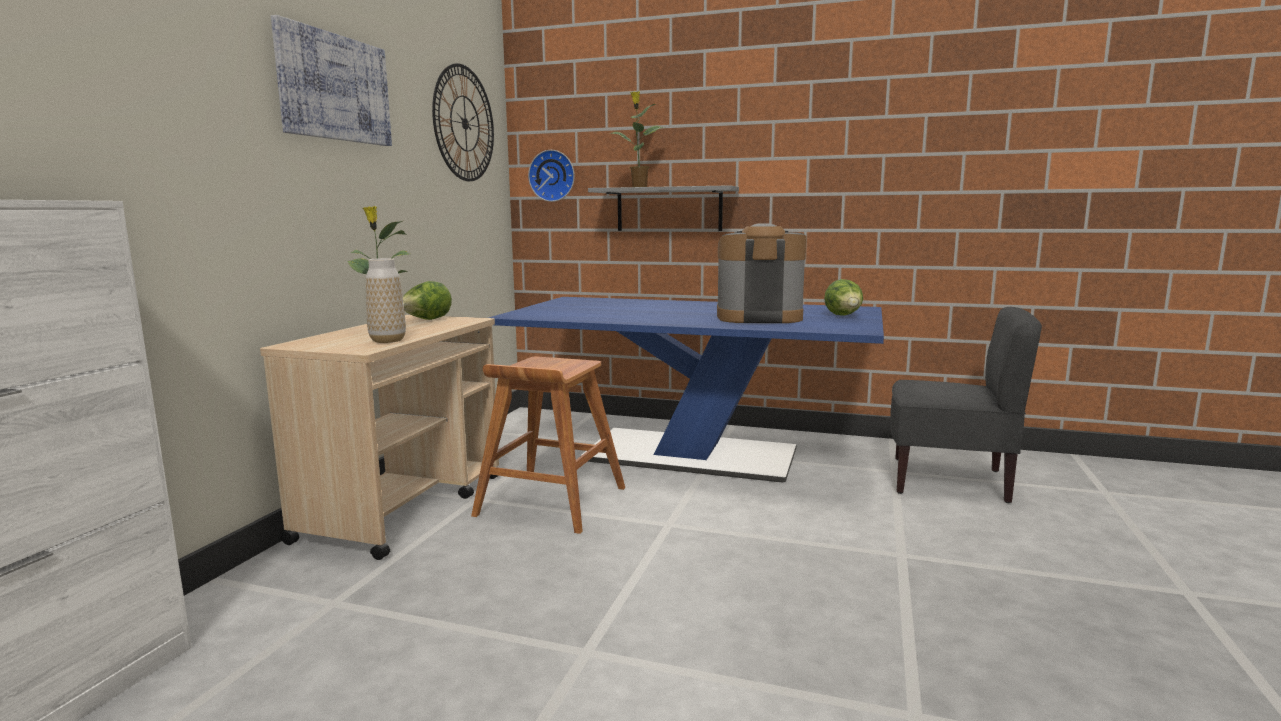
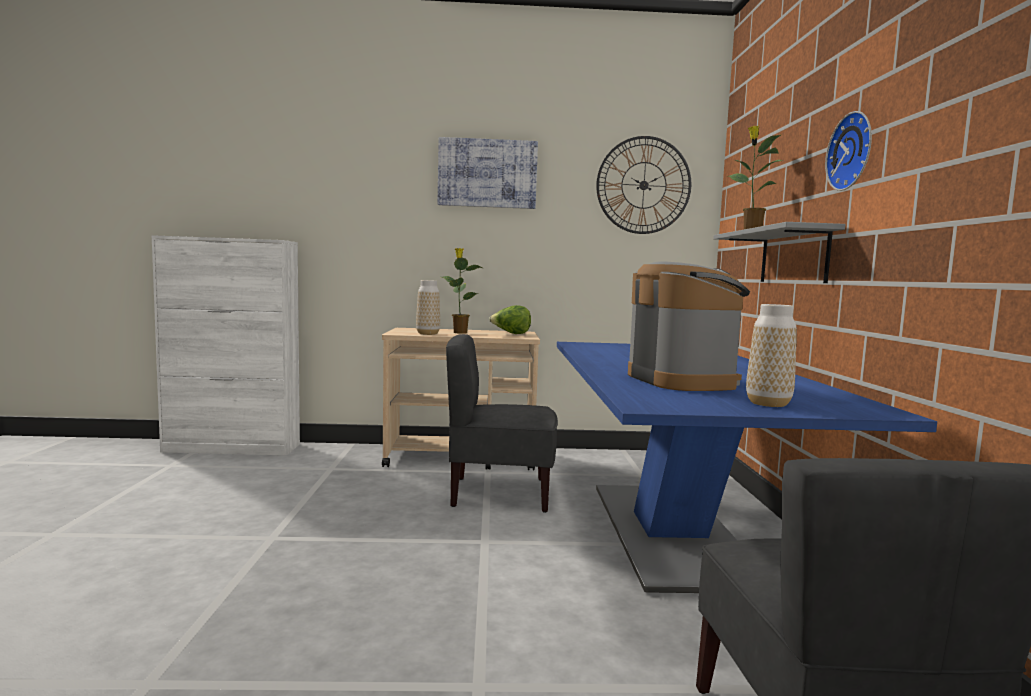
camera: 70 degrees right, 5 degrees down
(550, 502) = (499, 493): brown stool -> grey chair
(553, 176) = (735, 226): wall clock -> wall clock (853, 151)
(844, 316) = (768, 403): lettuce -> vase

